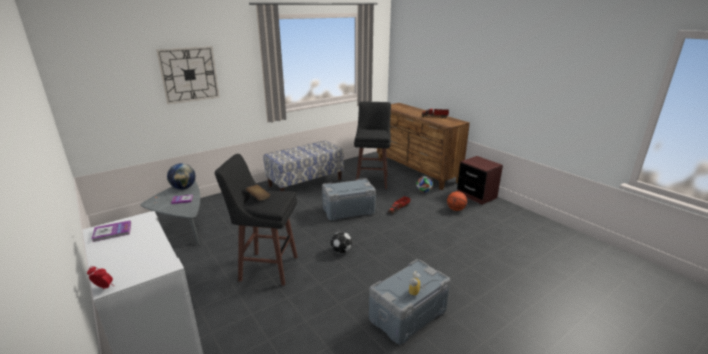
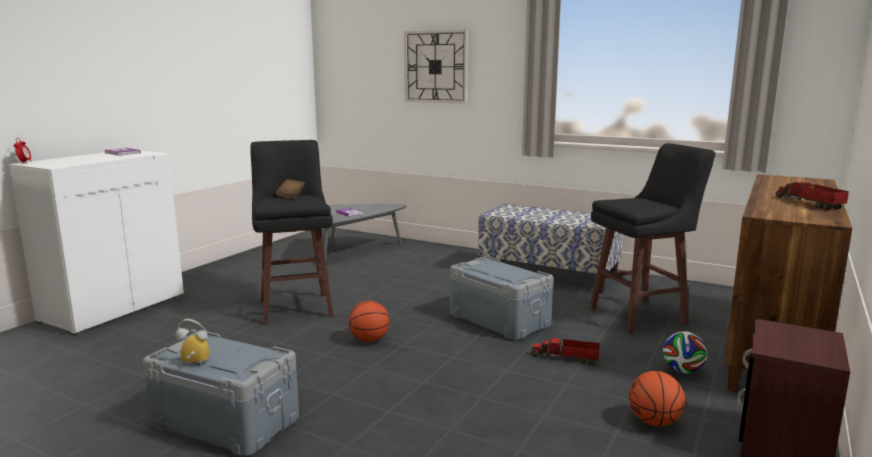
camera: 65 degrees right, 10 degrees down
(183, 188) = (378, 207): globe -> none
(341, 251) = (369, 340): football -> basketball

